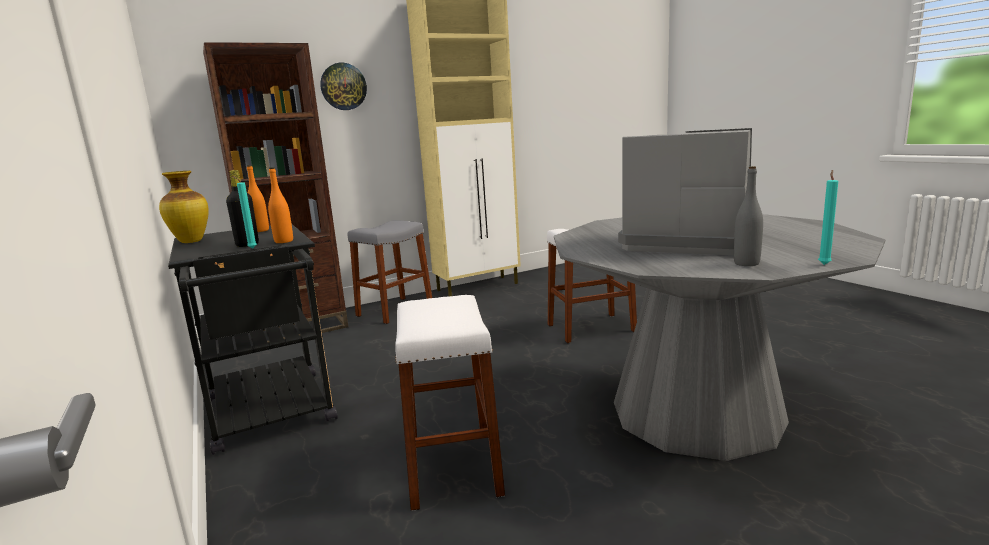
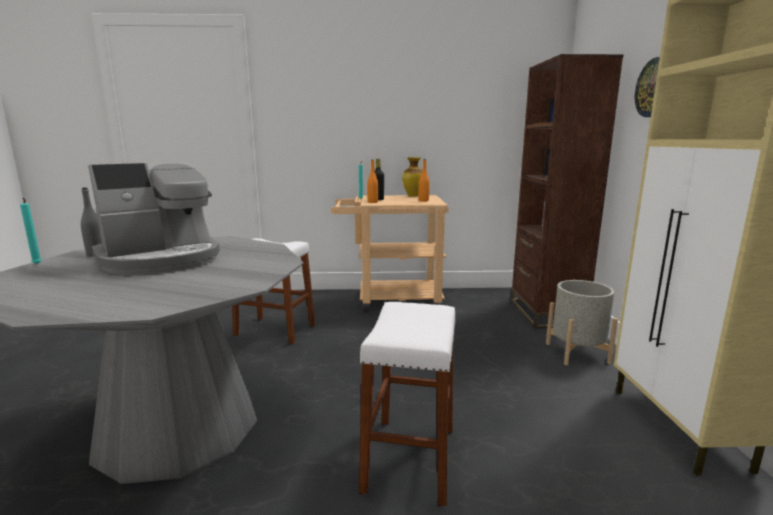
camera: 115 degrees right, 0 degrees up
(272, 415) = (390, 300): black cart -> beige cart
(395, 310) = (577, 353): grey stool -> grey planter

